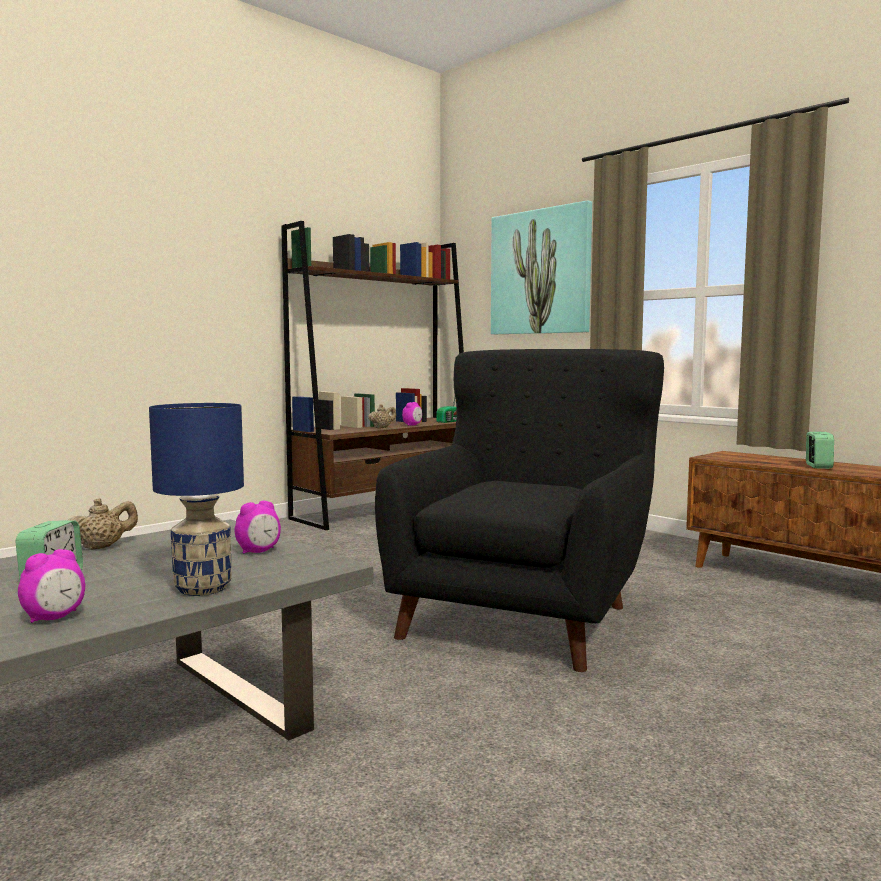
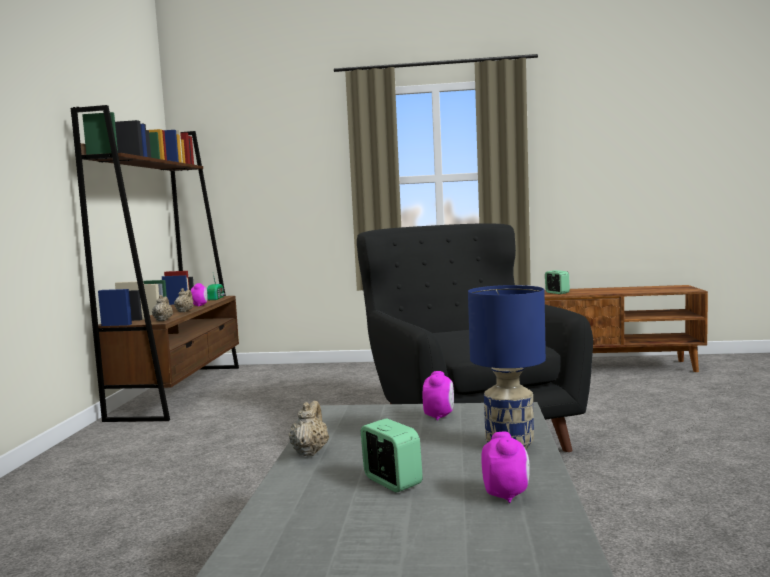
camera: 40 degrees left, 0 degrees up
(340, 432) = (163, 320): none -> beige teapot
(541, 272) = (290, 160): picture -> none

